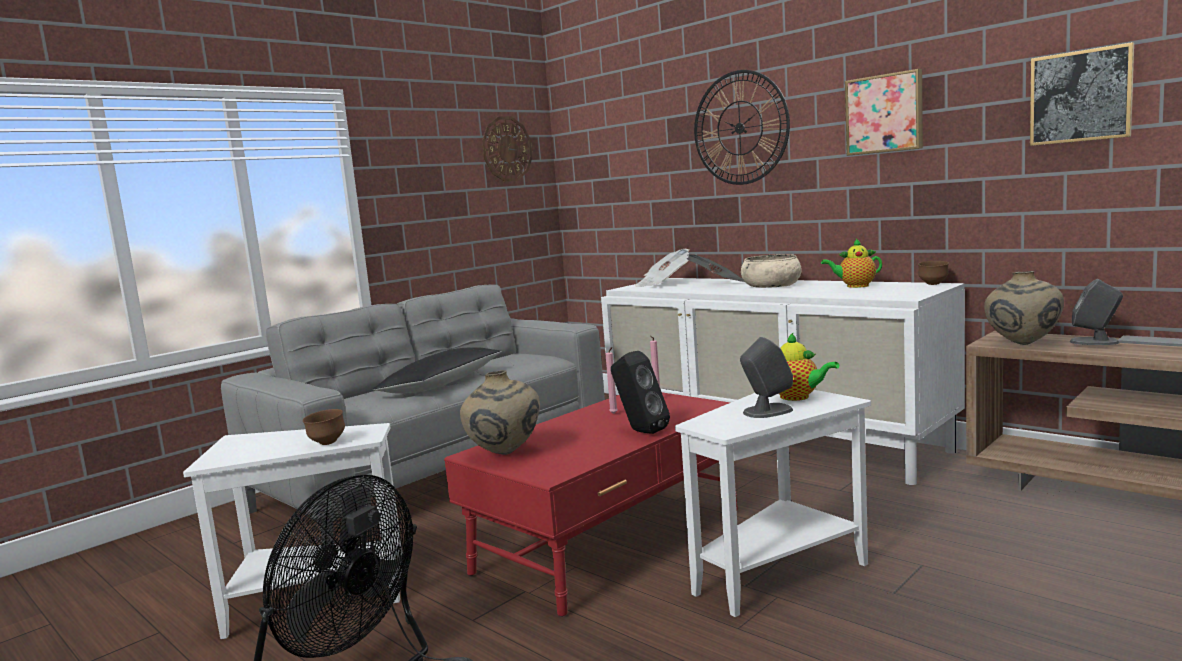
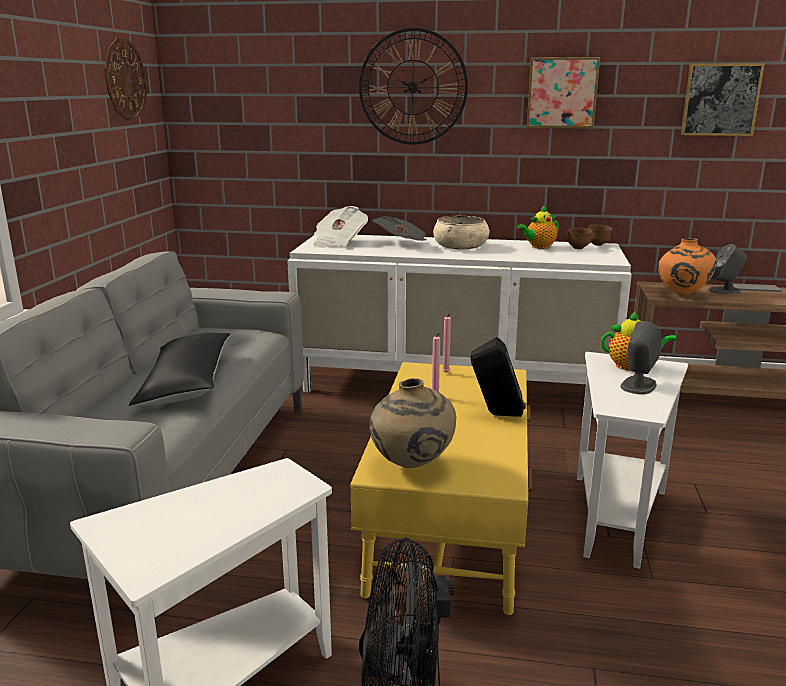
camera: 35 degrees left, 10 degrees up
(327, 443) = (266, 505): brown bowl -> brown bowl (578, 248)
(611, 540) = (449, 519): red coffee table -> yellow coffee table
(1022, 344) = (682, 295): beige vase -> orange vase

